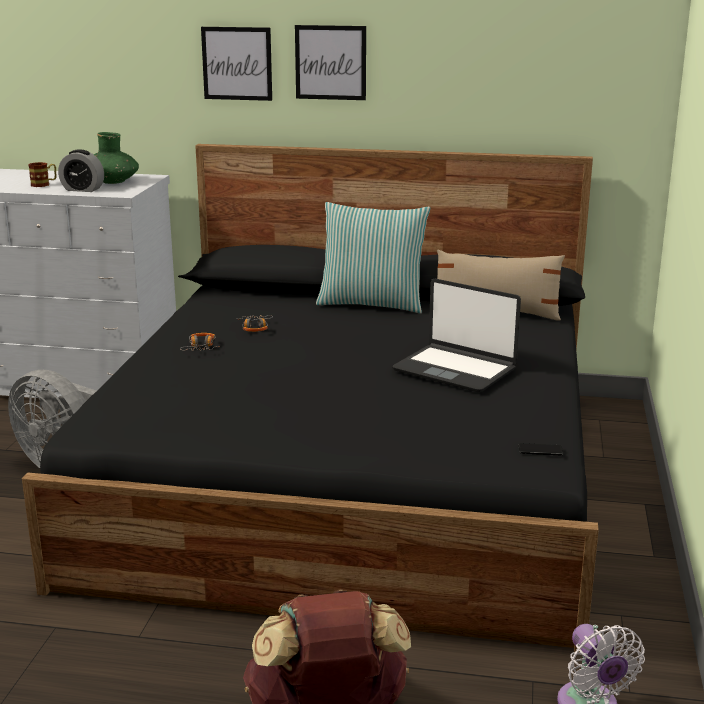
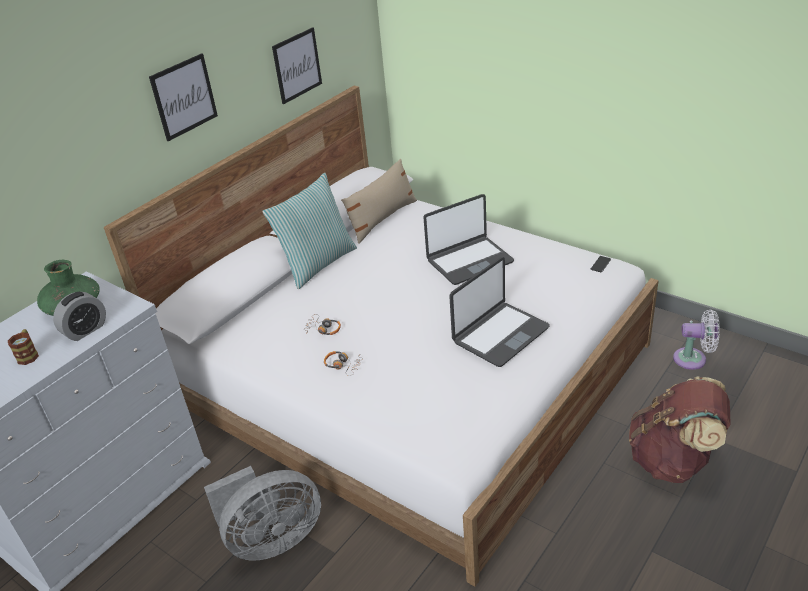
camera: 60 degrees left, 15 degrees up
(237, 63) = (110, 135): picture -> picture (297, 65)
(310, 409) = (500, 334): none -> laptop
(353, 477) = (411, 375): black bed -> white bed

